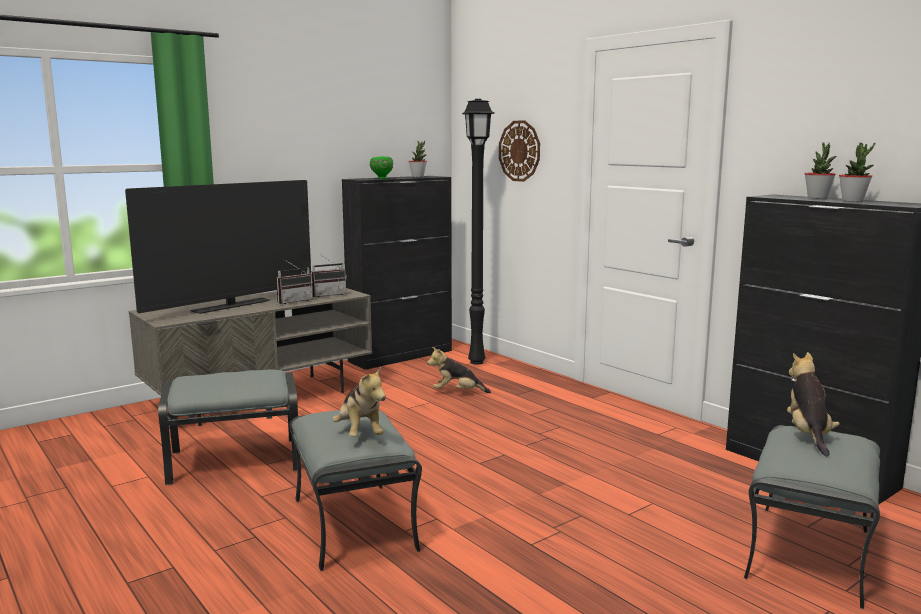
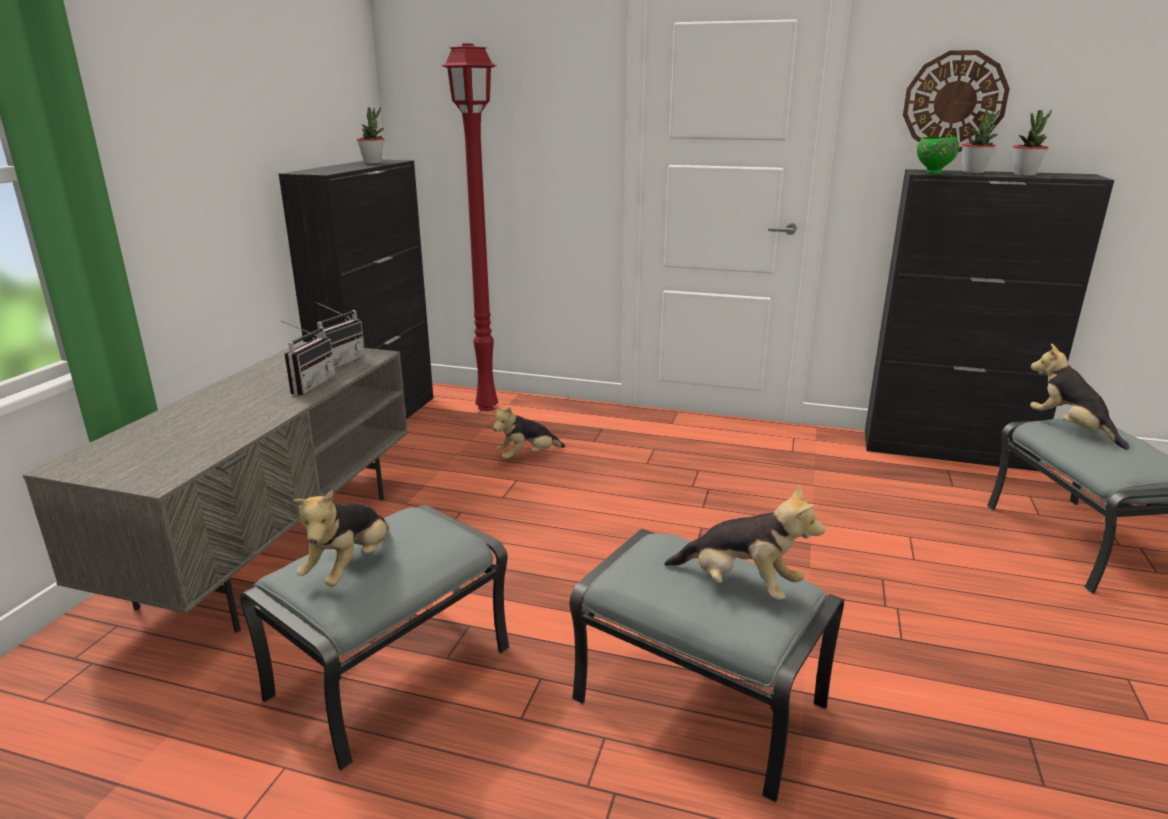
camera: 35 degrees left, 10 degrees up
(210, 381) = (350, 567): none -> plush toy
(231, 306) = (221, 417): television -> none
(381, 178) = (342, 169): green bowl -> green bowl (932, 173)
(478, 362) = (489, 407): black floor lamp -> red floor lamp
(519, 151) = (516, 120): wall clock -> wall clock (954, 102)

